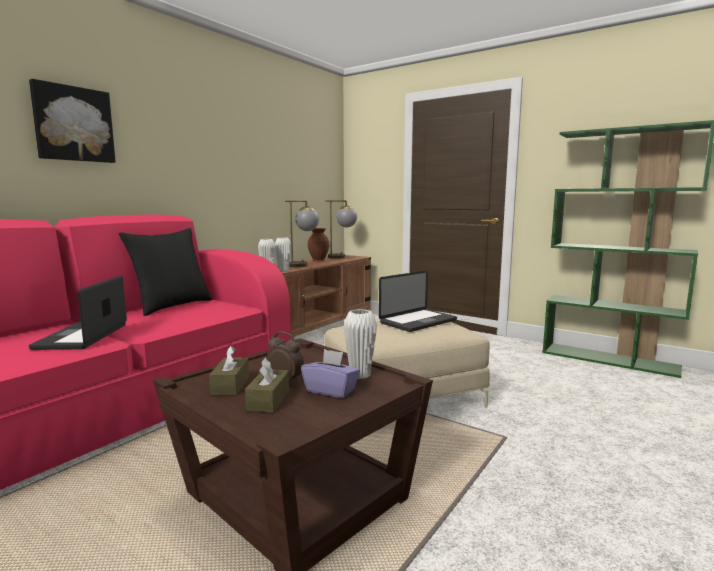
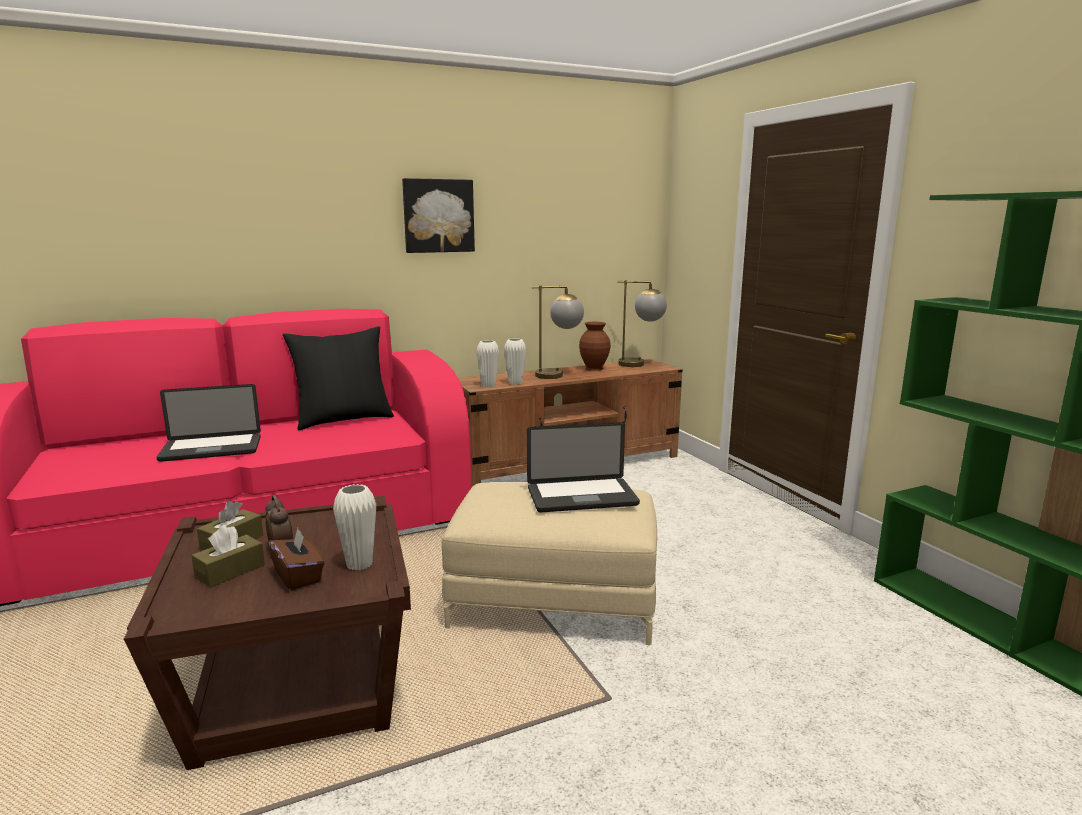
camera: 30 degrees right, 5 degrees up
(73, 124) = (252, 210): picture -> picture (438, 216)
(82, 336) = (211, 449): laptop -> laptop turned 135 degrees counterclockwise
(331, 390) = (298, 576): purple tissue box -> brown tissue box

